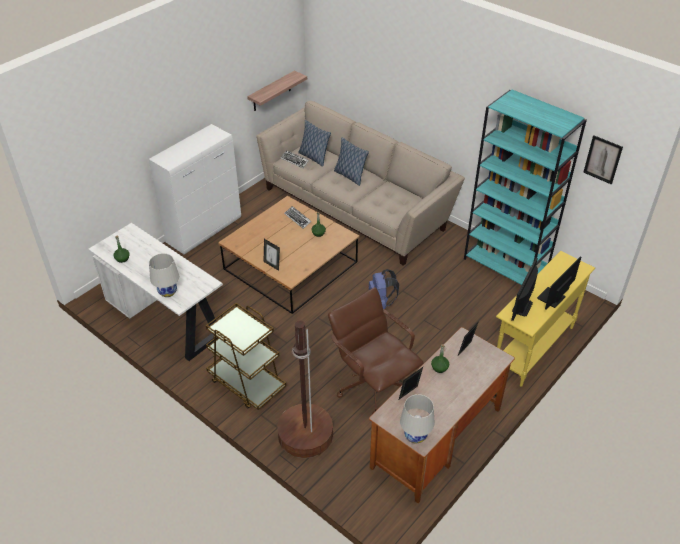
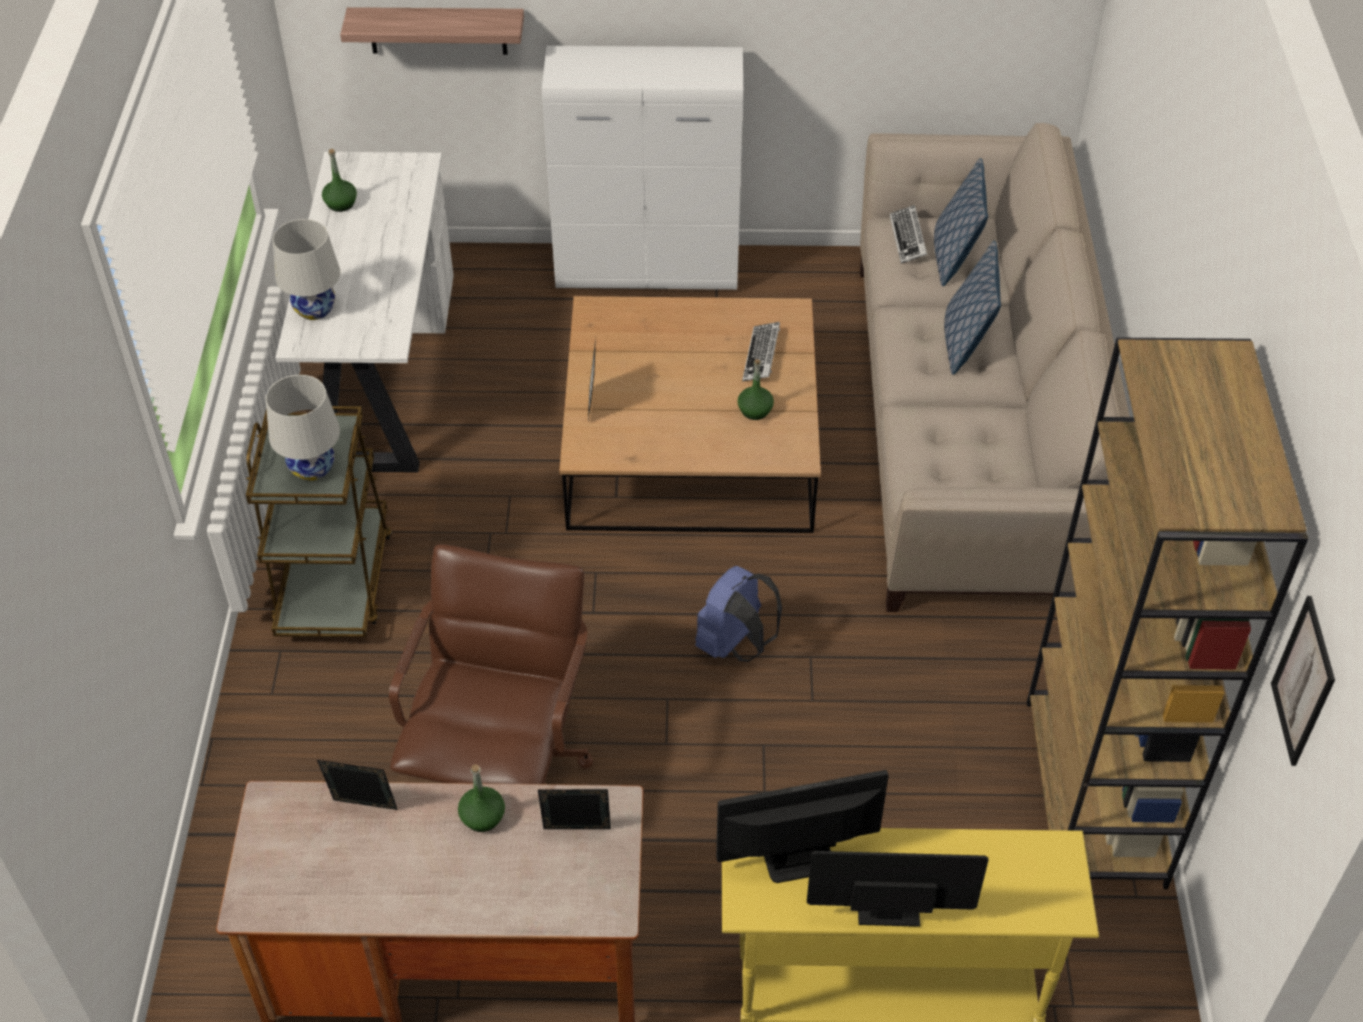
camera: 50 degrees right, 5 degrees up
(272, 91) = (960, 53): shelf -> shelf (437, 30)
(305, 435) = (288, 745): brown floor lamp -> none
(415, 436) = (259, 884): white table lamp -> white table lamp (312, 467)
(506, 266) = (1095, 793): turquoise bookcase -> brown bookcase

